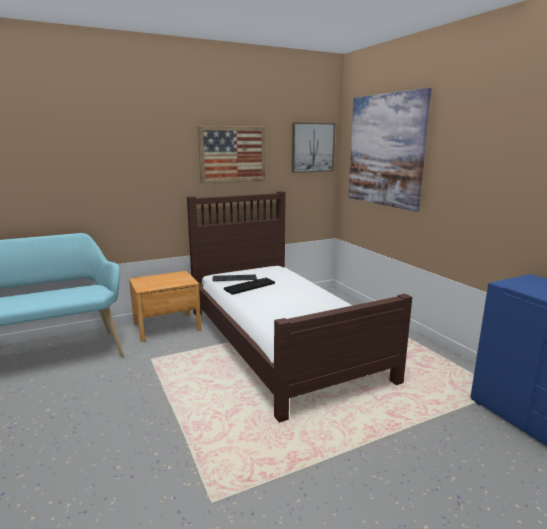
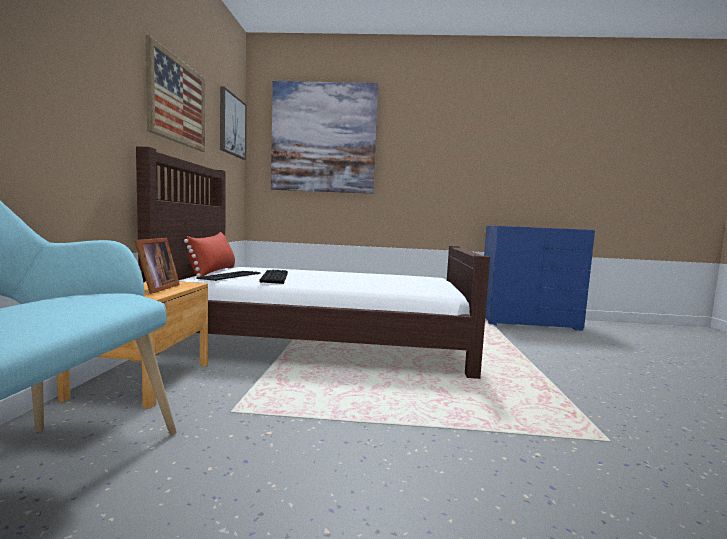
camera: 60 degrees left, 10 degrees down
(164, 282) = (153, 289): none -> picture frame
(251, 269) = (213, 271): none -> red pillow

